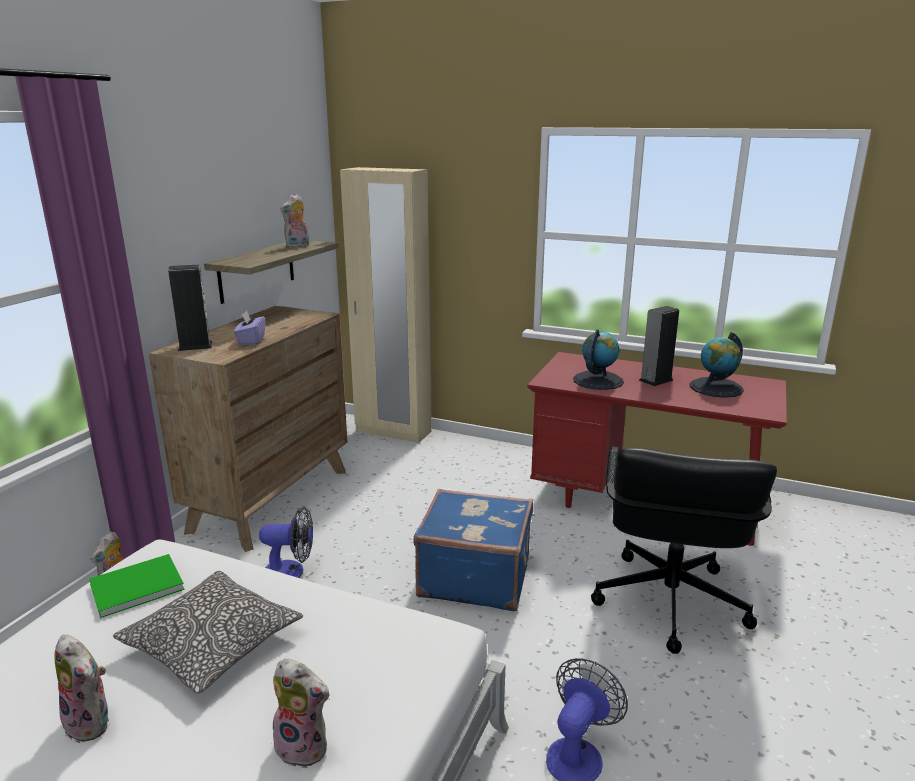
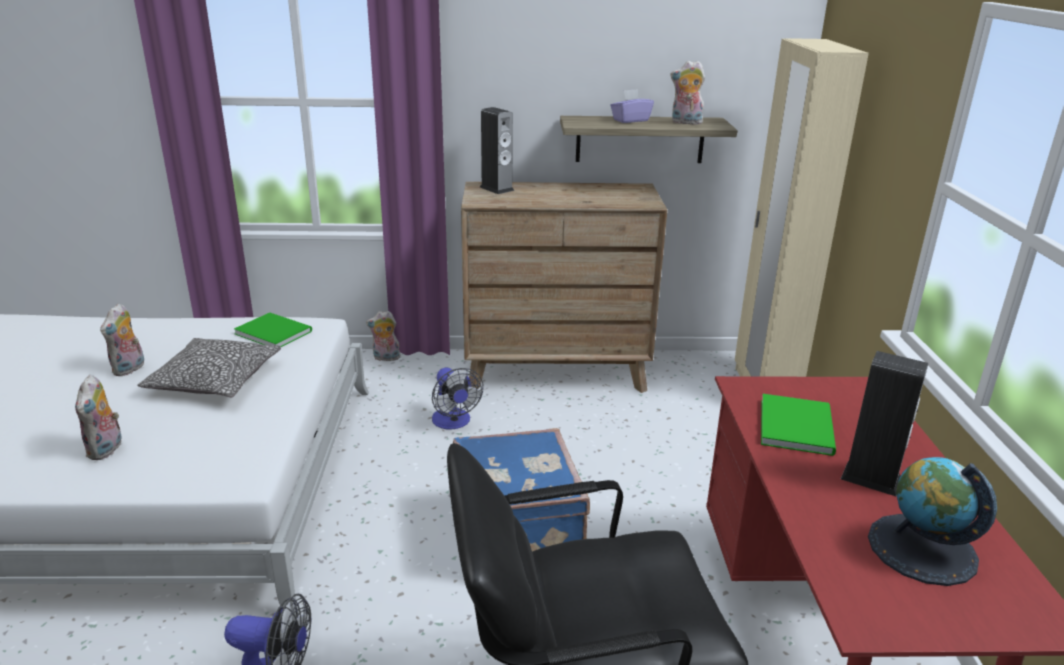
camera: 65 degrees right, 5 degrees up
(251, 340) = (533, 200): purple tissue box -> purple tissue box (630, 120)
(598, 380) = (798, 425): globe -> green book

